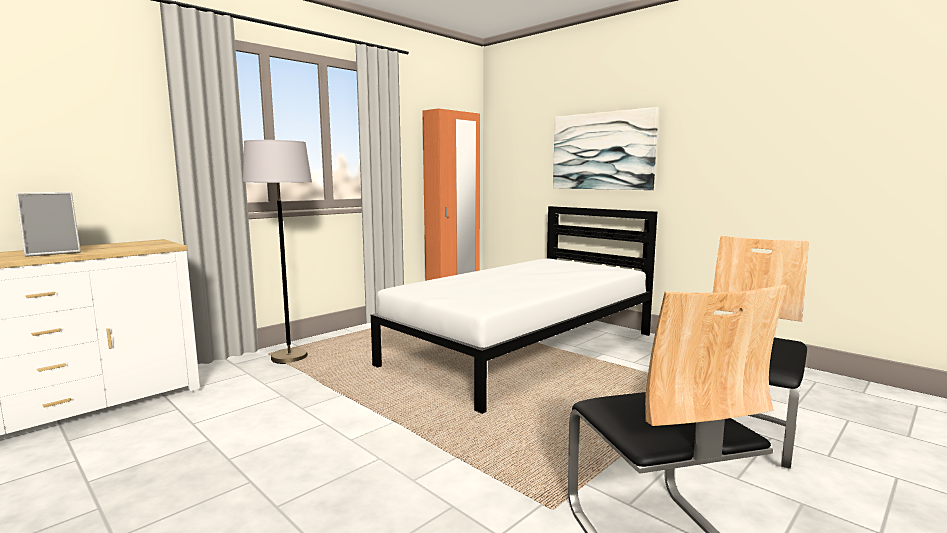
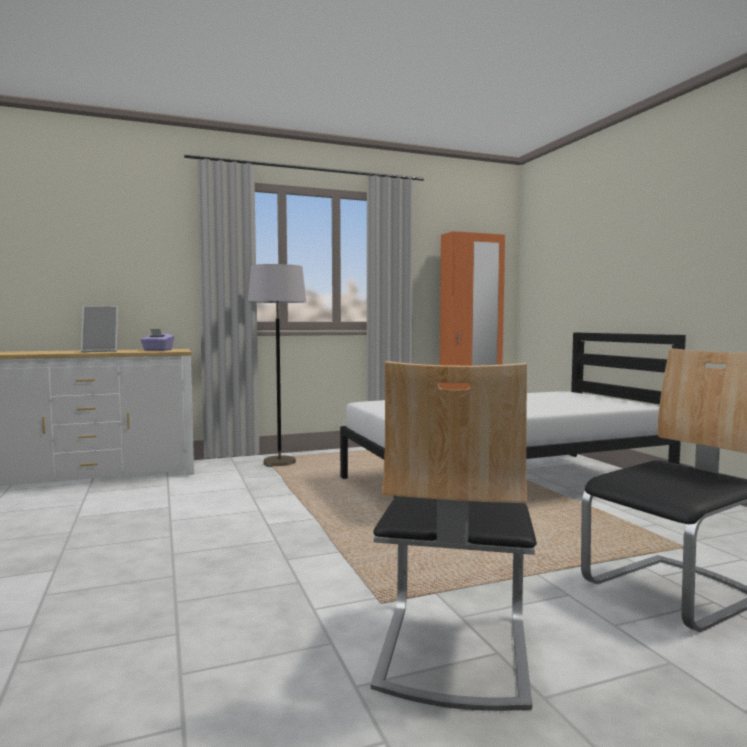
camera: 25 degrees right, 5 degrees down
(134, 246) = (157, 350): none -> purple tissue box
(602, 151) = (630, 267): picture -> none

